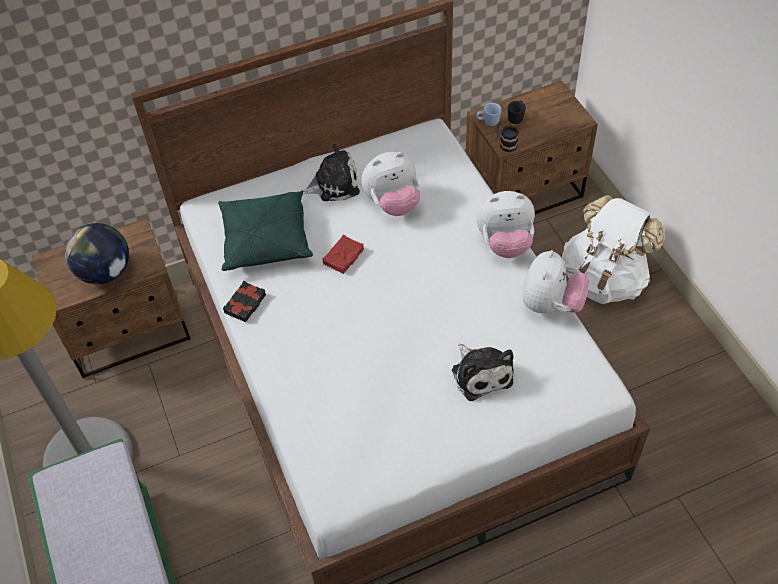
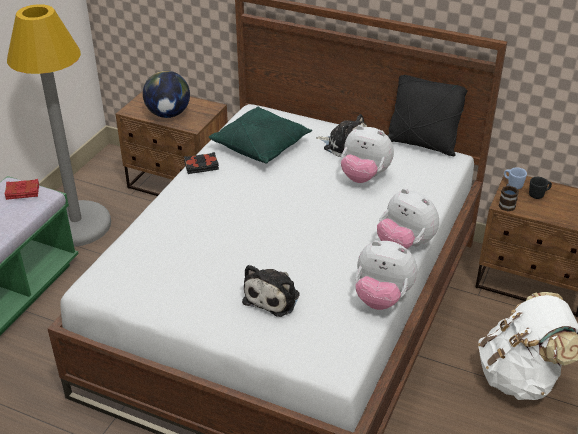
camera: 45 degrees right, 15 degrees down
(344, 257) = (290, 182): red book -> red book (22, 192)
(391, 135) = (421, 144): none -> black pillow
(551, 304) = (382, 298): plush toy -> plush toy turned 45 degrees clockwise

